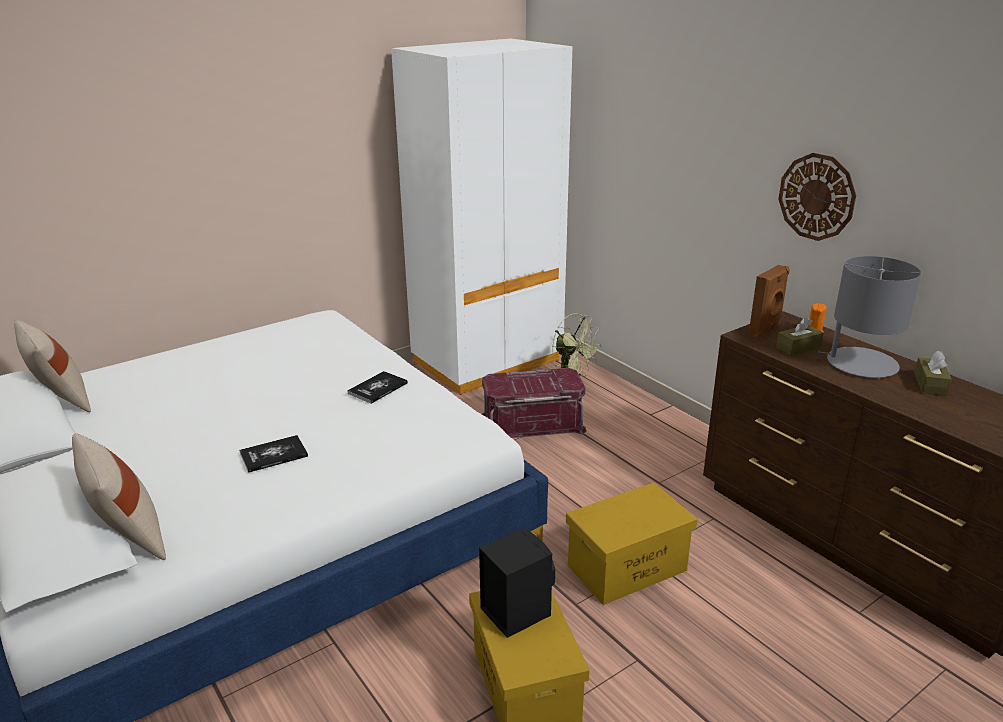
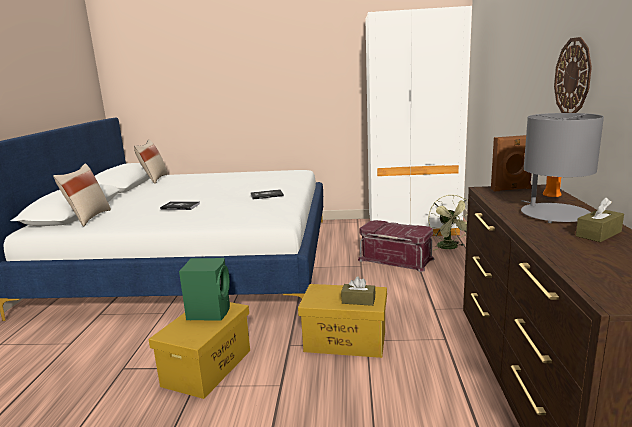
camera: 40 degrees right, 10 degrees down
(515, 610) = (209, 312): black speaker -> green speaker
(798, 348) = (516, 199): brown tissue box -> brown tissue box (358, 300)

